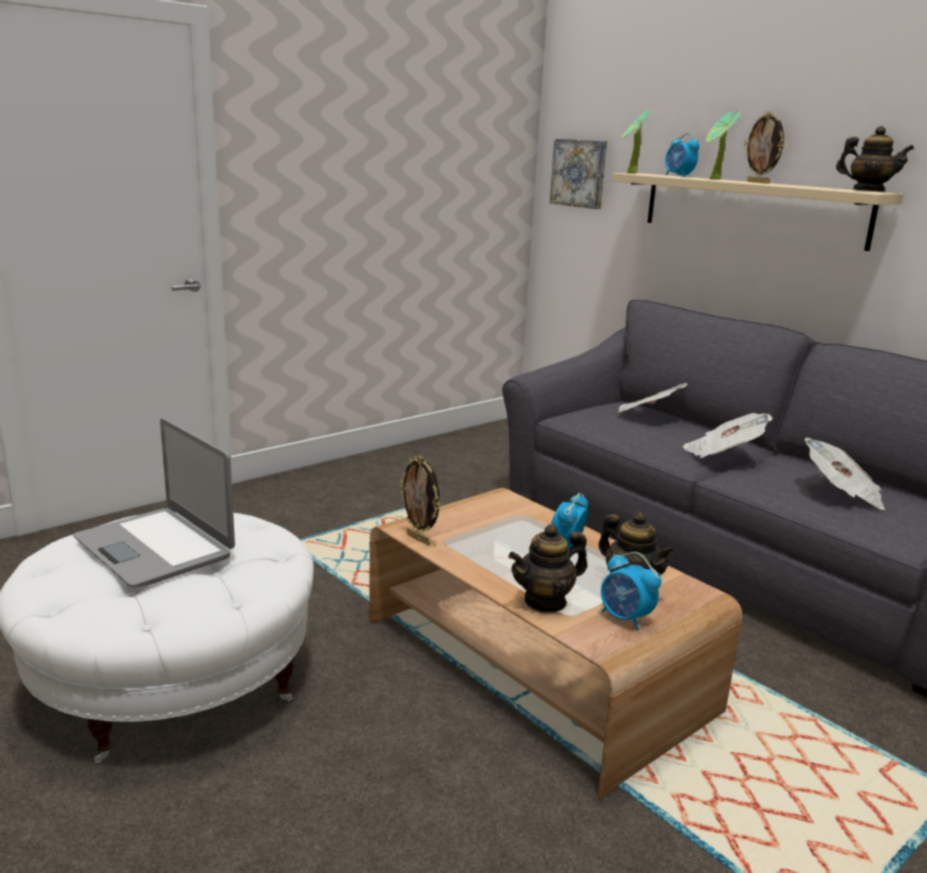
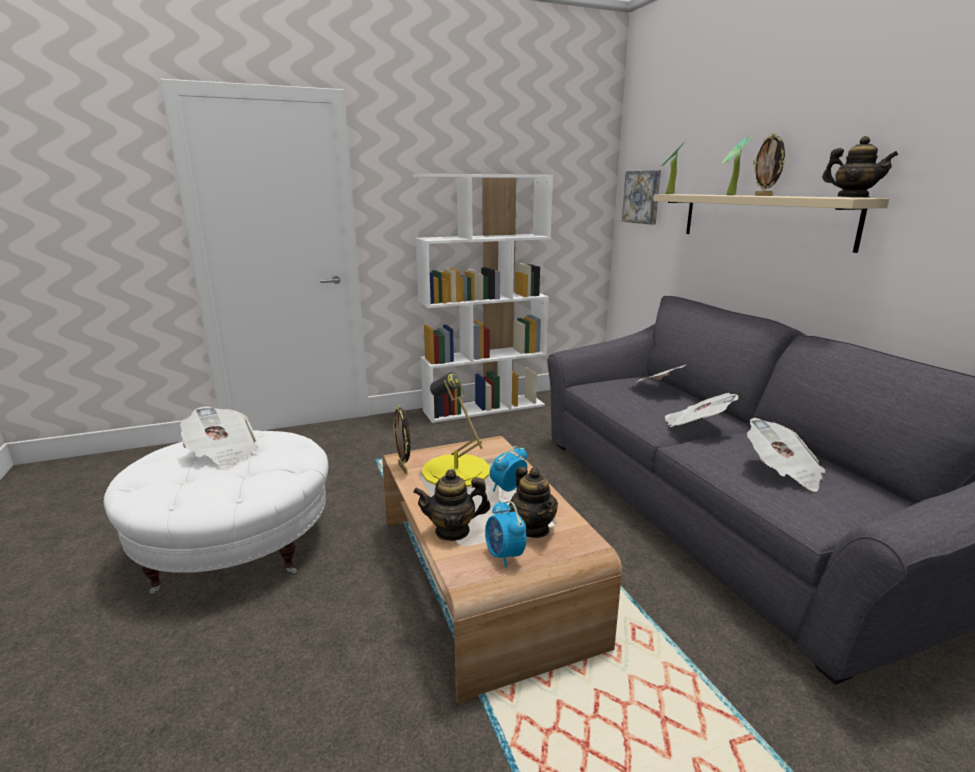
camera: 20 degrees right, 0 degrees up
(155, 547) = (222, 453): laptop -> newspaper
(390, 459) = (484, 407): none -> white bookcase
(487, 534) = (455, 471): none -> yellow table lamp
(679, 176) = (706, 194): alarm clock -> none

